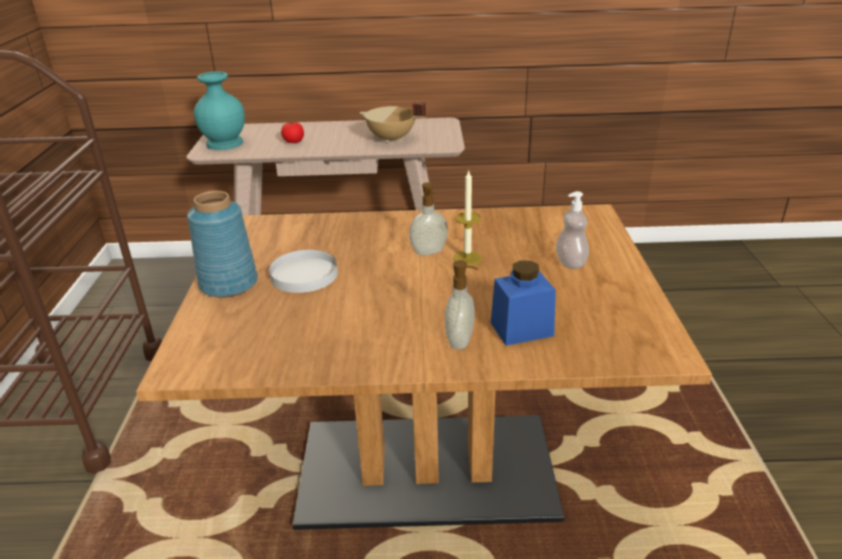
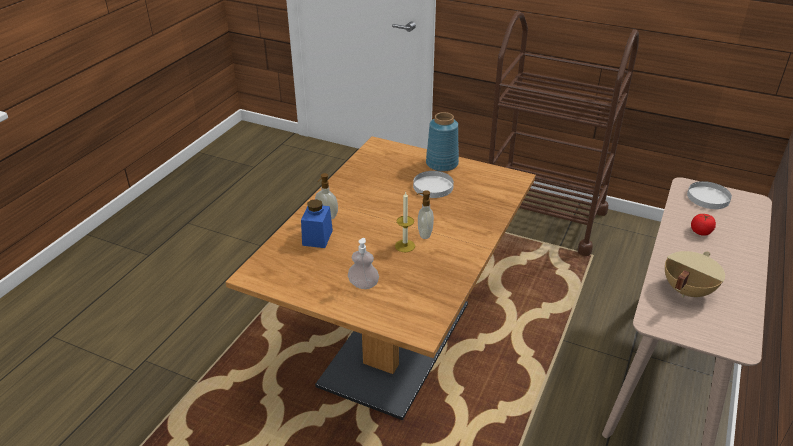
camera: 115 degrees right, 5 degrees up
(226, 143) = (708, 197): turquoise vase -> white plate

